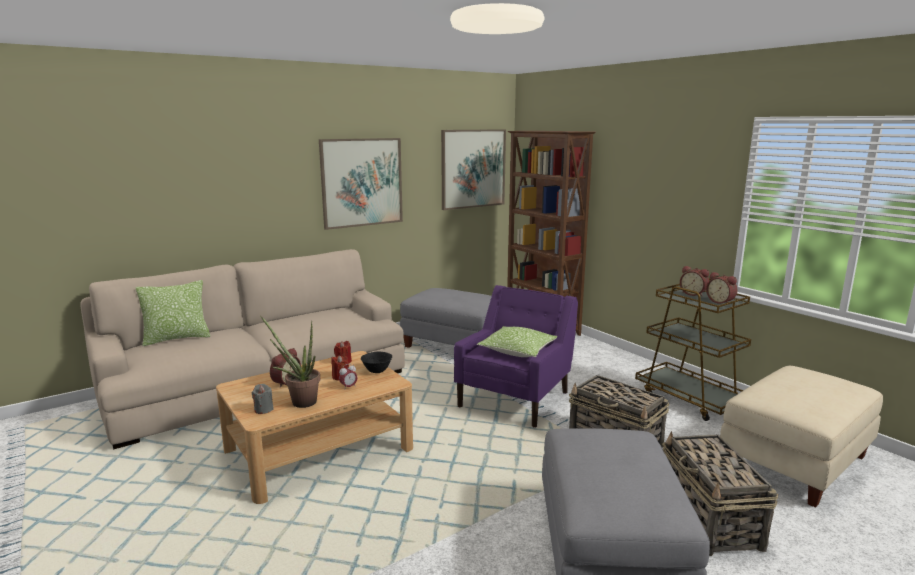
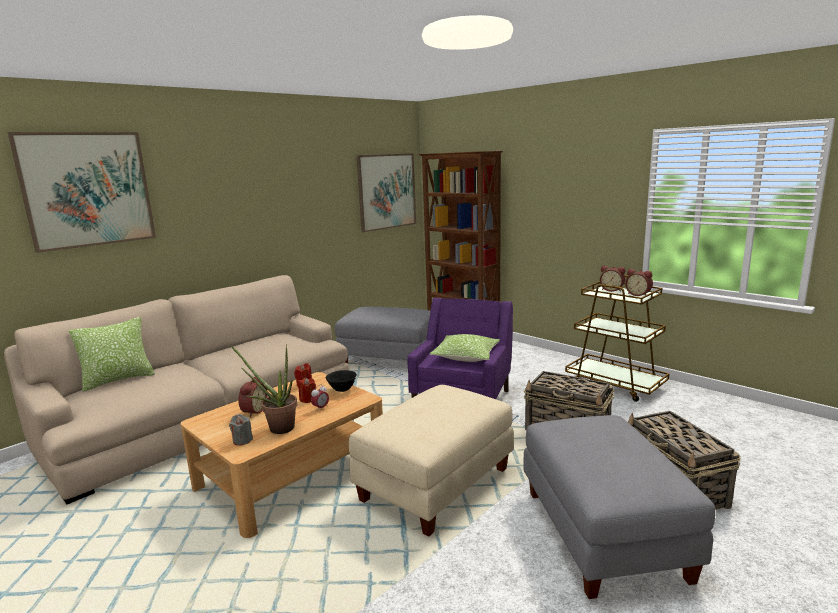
camera: 10 degrees left, 0 degrees up
(362, 182) = (286, 209): picture -> picture (87, 189)
(793, 460) = (720, 426): beige ottoman -> beige ottoman (435, 483)

